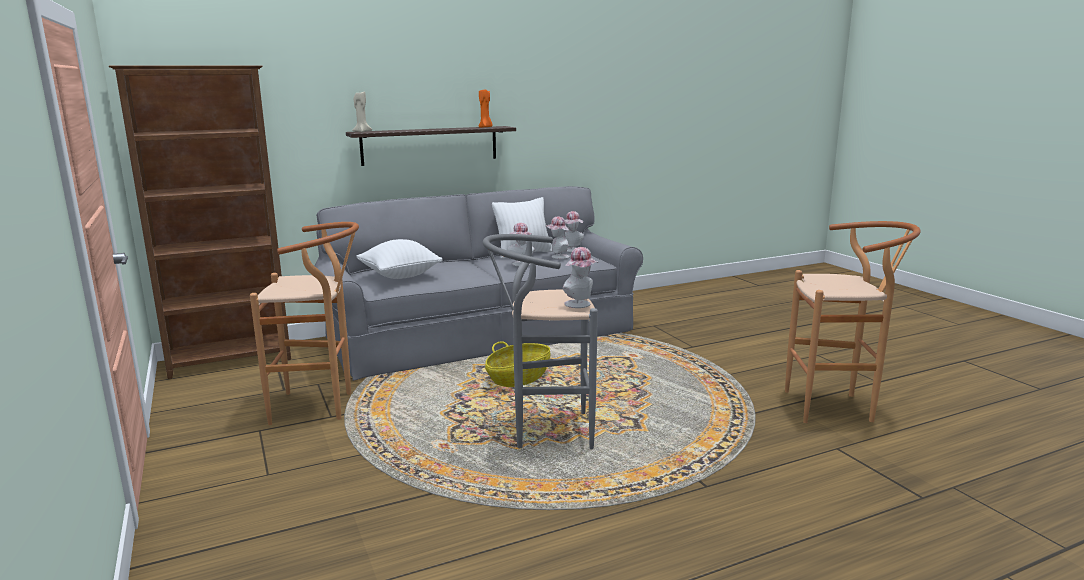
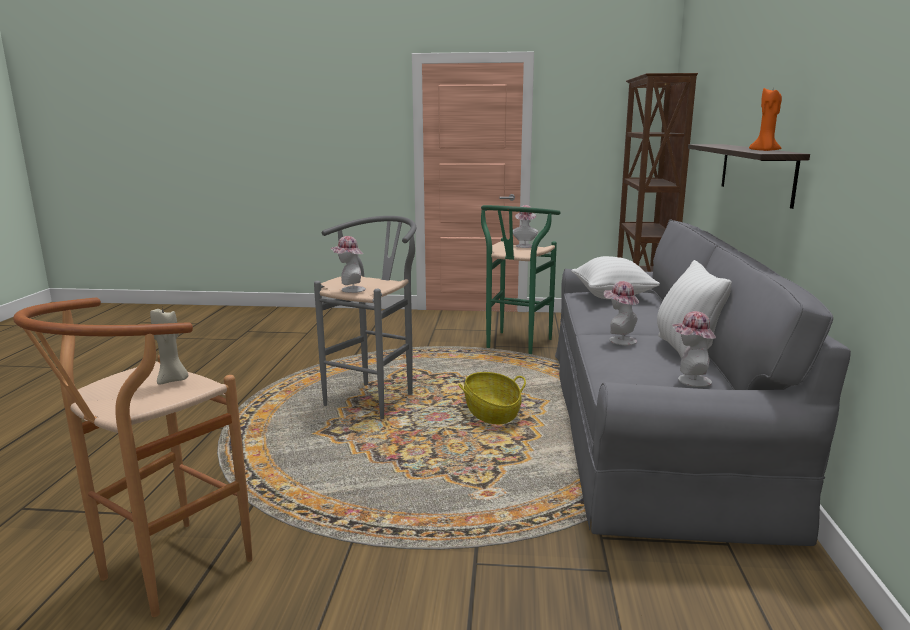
camera: 120 degrees right, 0 degrees up
(321, 407) = (515, 345): brown stool -> green stool
(362, 132) = (708, 144): beige candle -> beige candle (173, 380)
(558, 257) = (645, 363): hat -> hat (524, 245)

